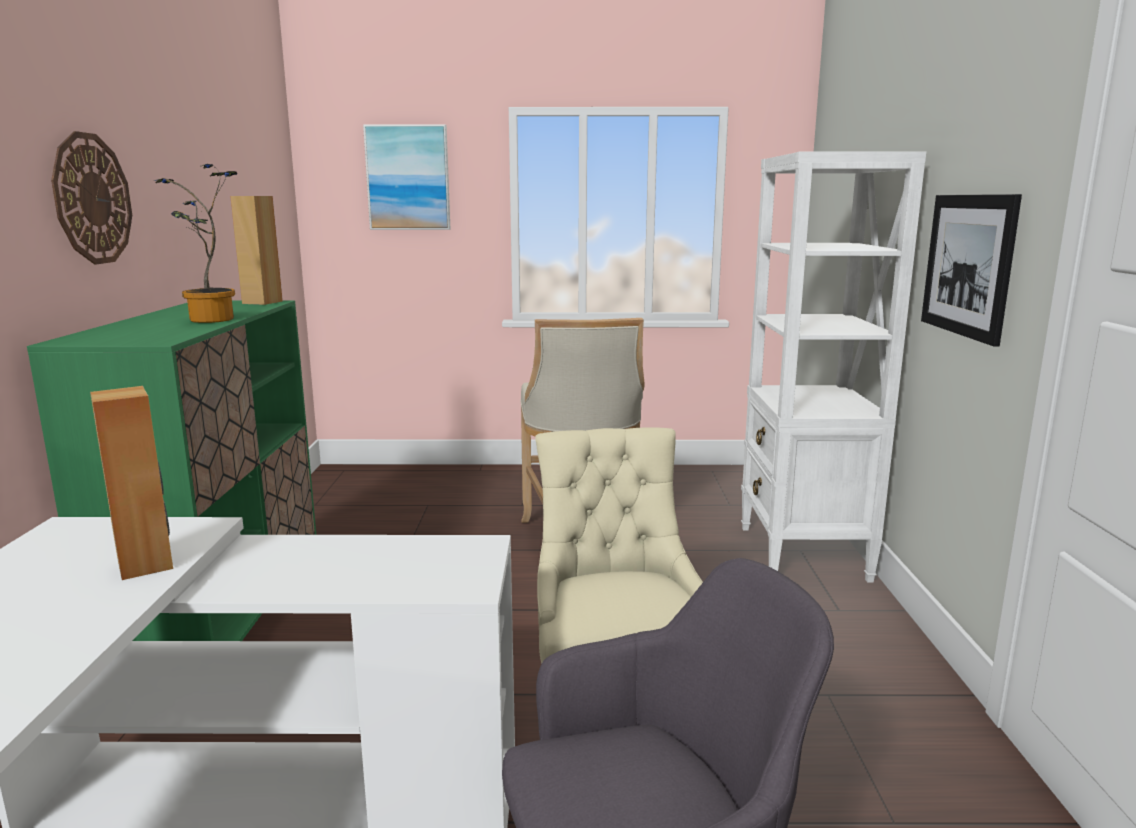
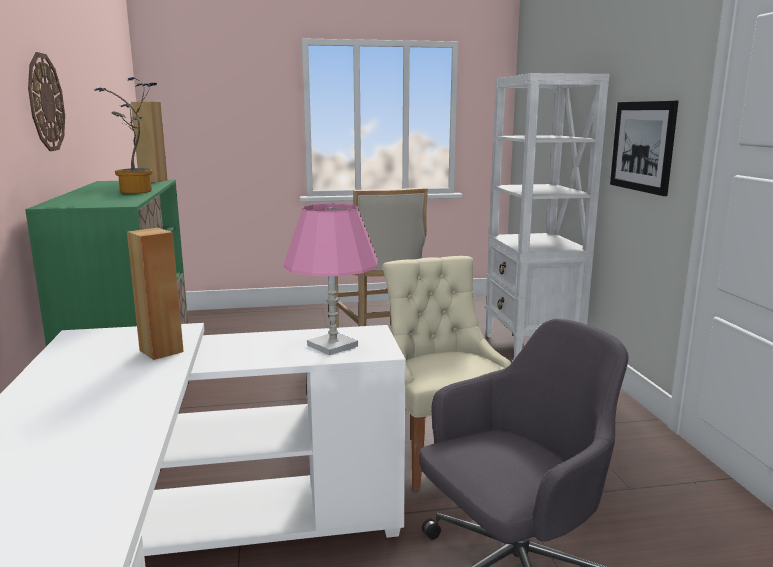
camera: 10 degrees left, 0 degrees up
(406, 569) = (333, 346): none -> pink table lamp
(408, 178) = (226, 90): picture -> none

